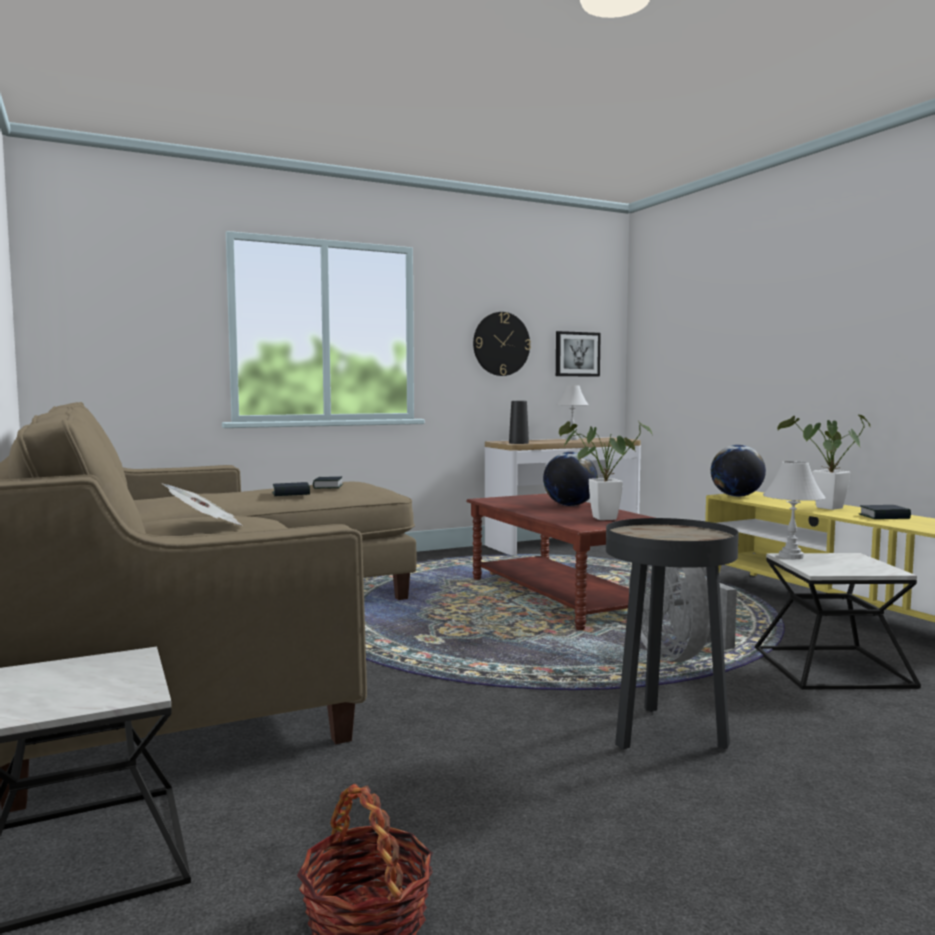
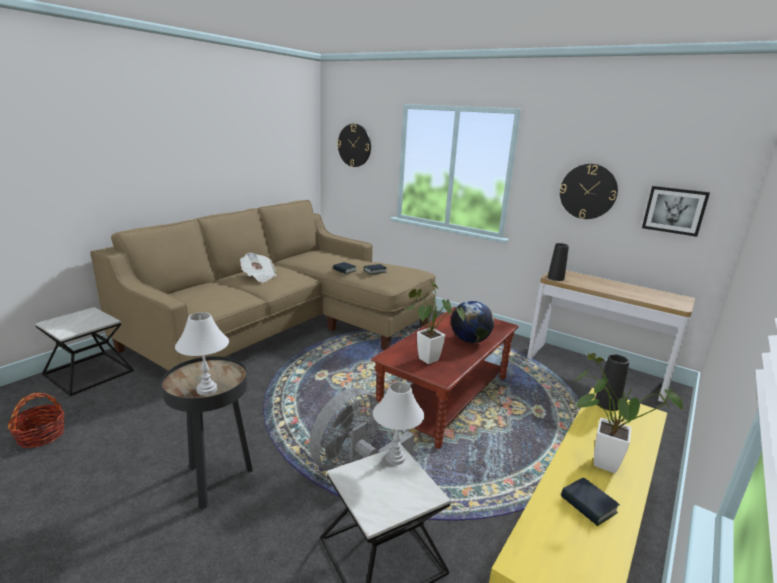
camera: 60 degrees right, 15 degrees up
(117, 301) = (354, 145): none -> wall clock
(571, 439) = (631, 288): white table lamp -> white table lamp (207, 389)
(736, 496) = (607, 403): globe -> black vase

